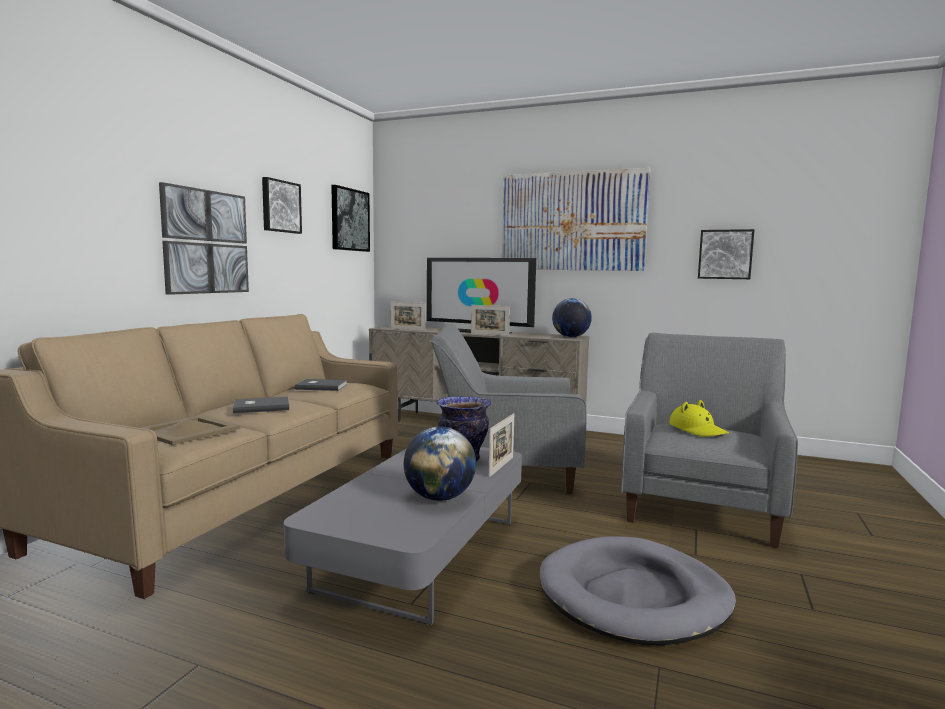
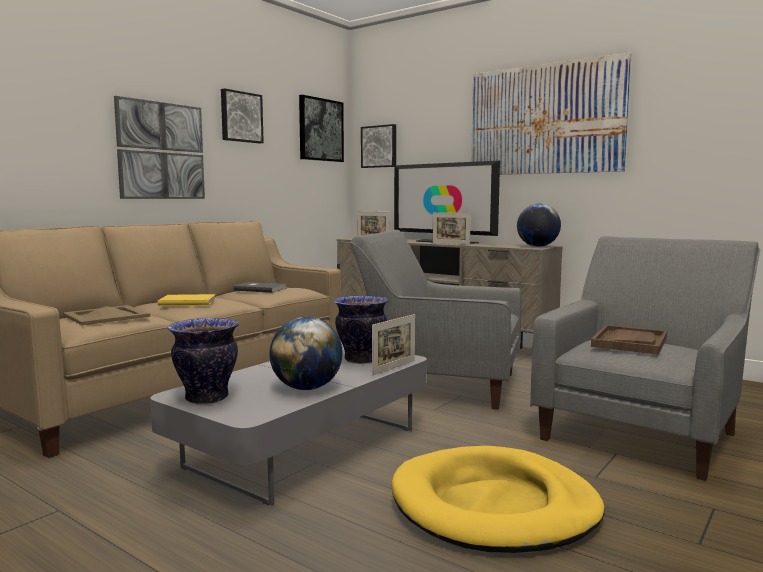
camera: 15 degrees right, 0 degrees up
(260, 407) = (187, 302): grey book -> yellow book
(347, 519) = (206, 398): none -> vase
(634, 596) = (494, 506): grey dog bed -> yellow dog bed
(698, 430) = (629, 342): yellow hat -> brown tray
(725, 254) = (720, 148): picture -> picture (379, 146)

